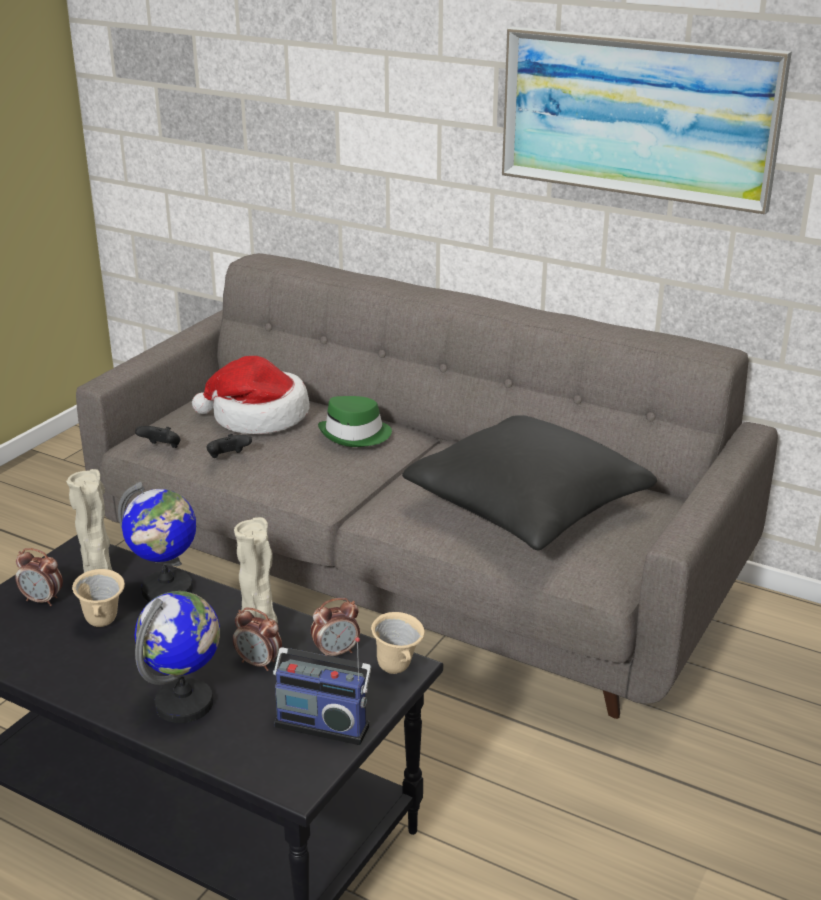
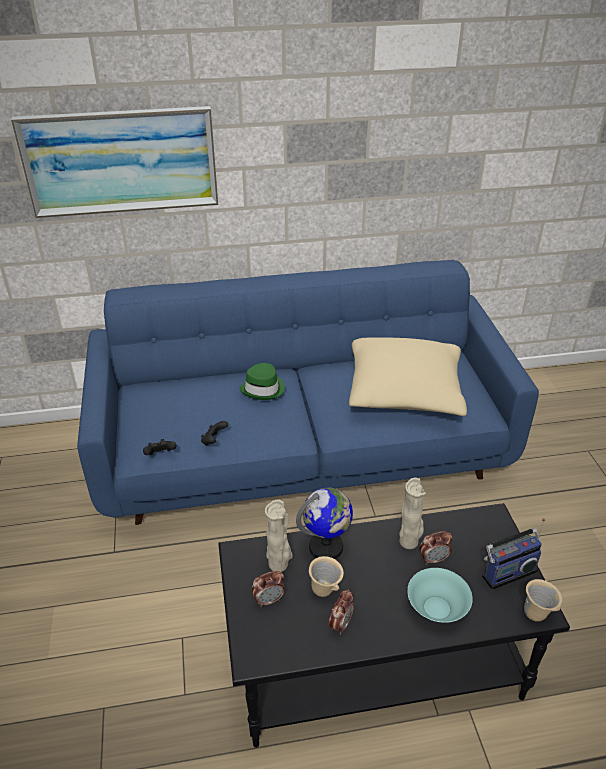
camera: 40 degrees left, 10 degrees up
(185, 704) = (436, 607): globe -> turquoise bowl
(257, 417) = (192, 404): hat -> none
(336, 652) = (456, 528): alarm clock -> alarm clock (340, 624)
(398, 669) = (493, 519): beige mug -> beige mug (537, 614)
(412, 570) = (303, 451): grey sofa -> blue sofa
(526, 507) = (404, 391): black pillow -> beige pillow
(637, 116) = (385, 140): picture -> picture (121, 161)

